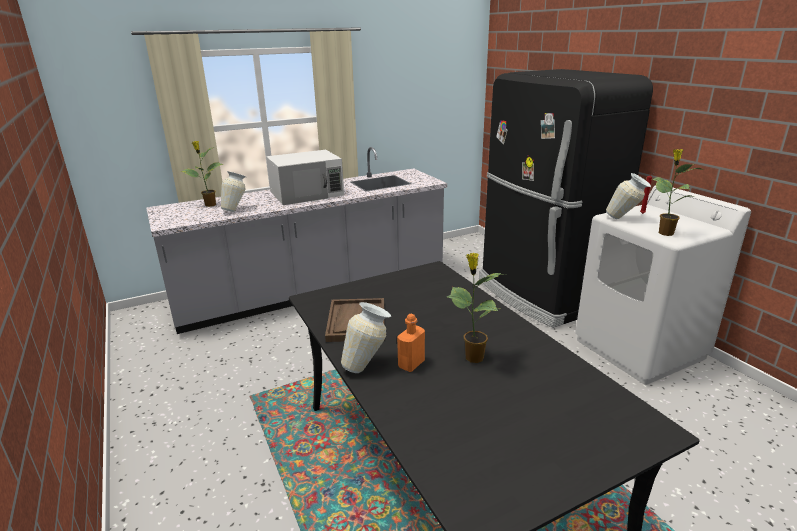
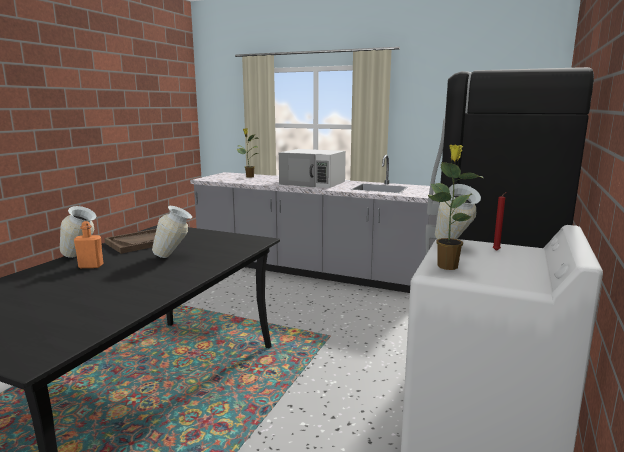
camera: 50 degrees right, 10 degrees down
(237, 210) = (251, 181): vase -> vase (174, 257)
(473, 357) = (116, 278): potted plant -> none

